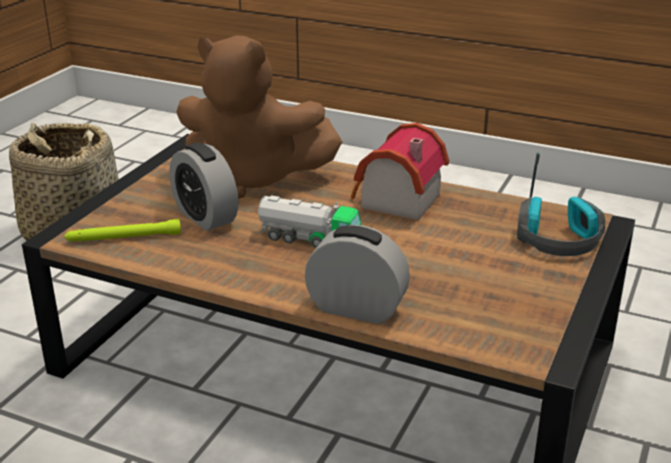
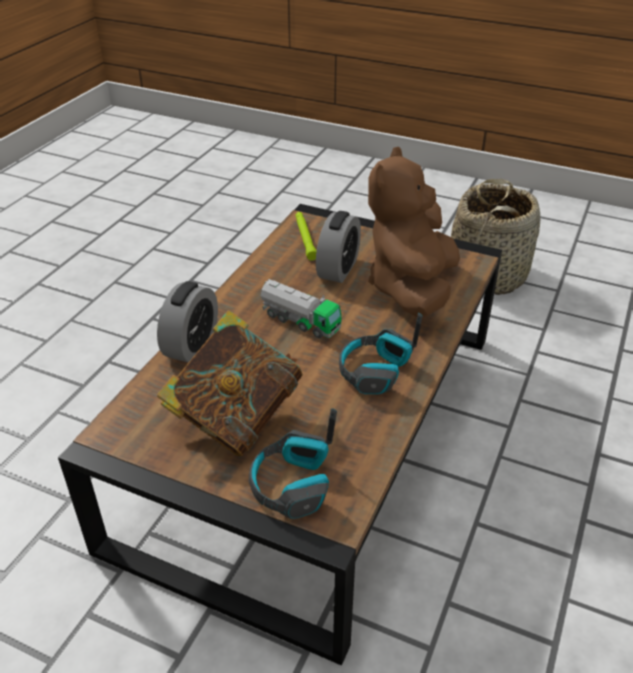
camera: 90 degrees right, 10 degrees up
(205, 217) = (338, 269): alarm clock -> alarm clock turned 150 degrees clockwise
(309, 239) = (300, 321): toy truck -> toy truck turned 75 degrees counterclockwise
(395, 200) = (374, 372): toy house -> headphones
(478, 272) = (235, 418): none -> book

